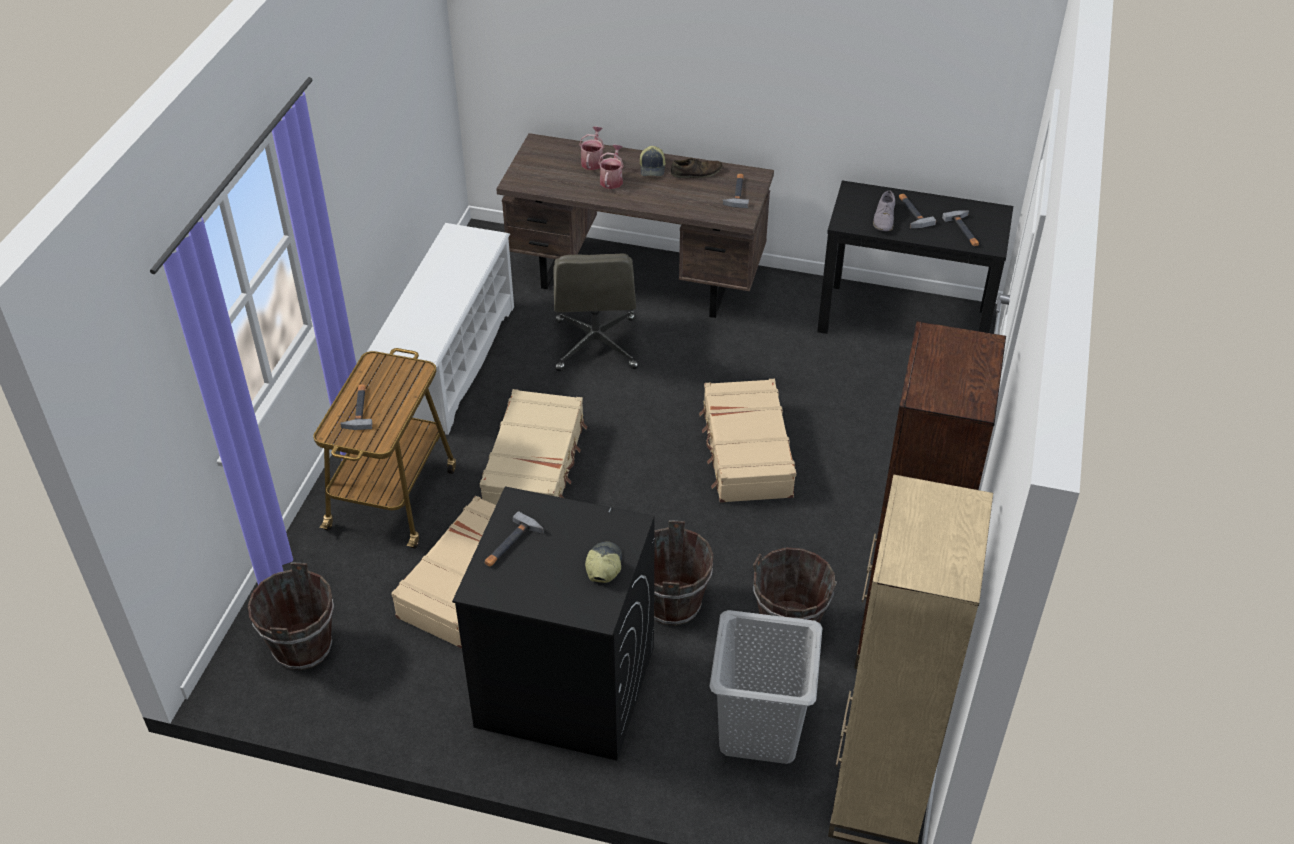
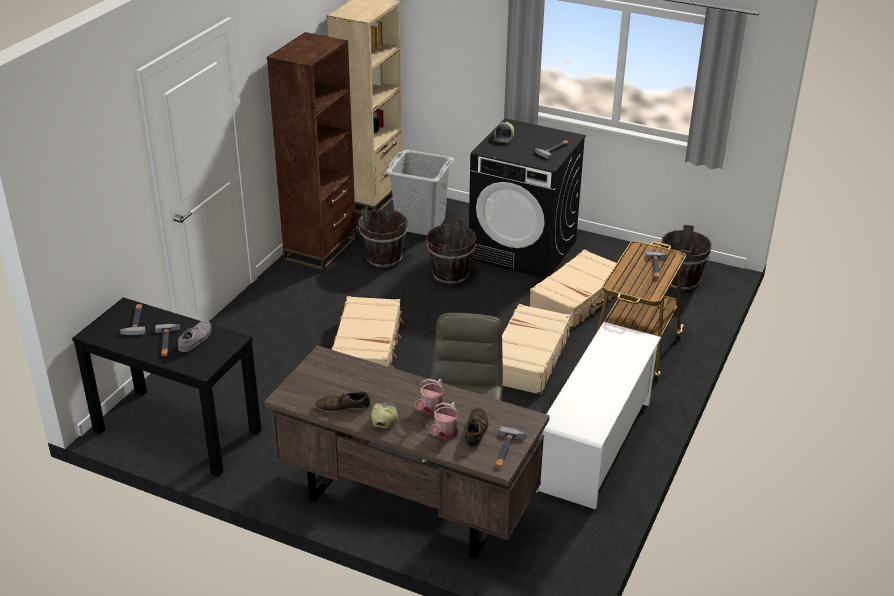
camera: 170 degrees left, 10 degrees down
(564, 167) = (475, 431): none -> brown shoe
(736, 192) = (313, 381): hammer -> hammer (506, 450)

